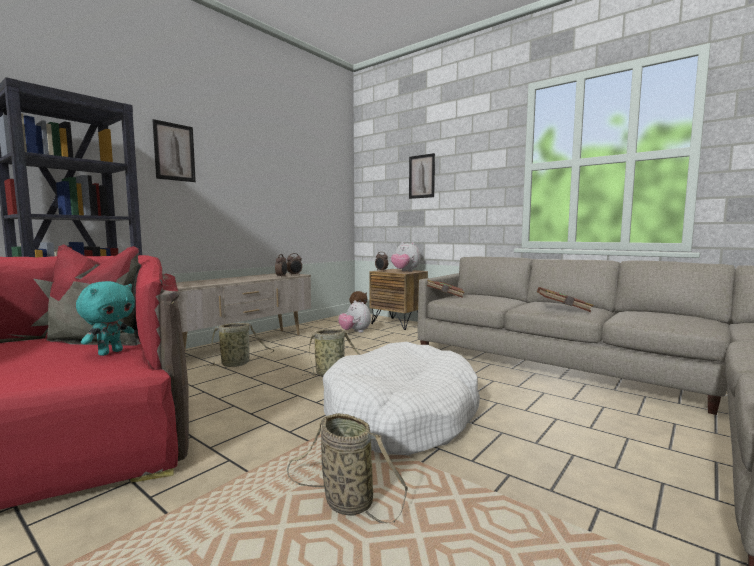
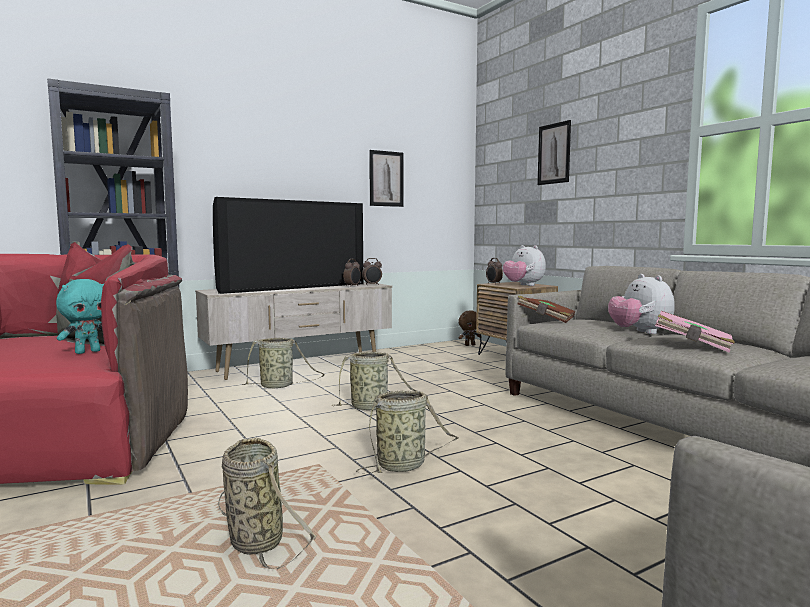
camera: 20 degrees right, 0 degrees up
(174, 152) = (234, 140): picture -> picture (386, 179)
(234, 279) = (294, 287): none -> television
(355, 332) = (447, 362): plush toy -> plush toy (639, 332)
(400, 416) = (404, 465): white dog bed -> basket
(563, 309) = (692, 345): brown book -> pink book

